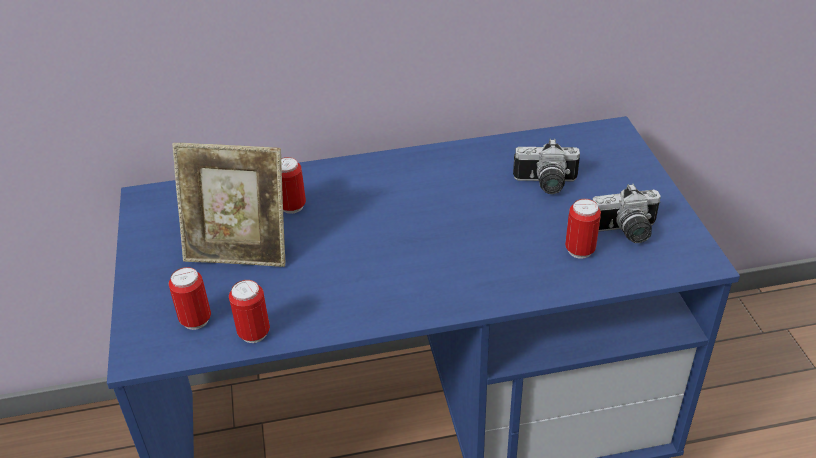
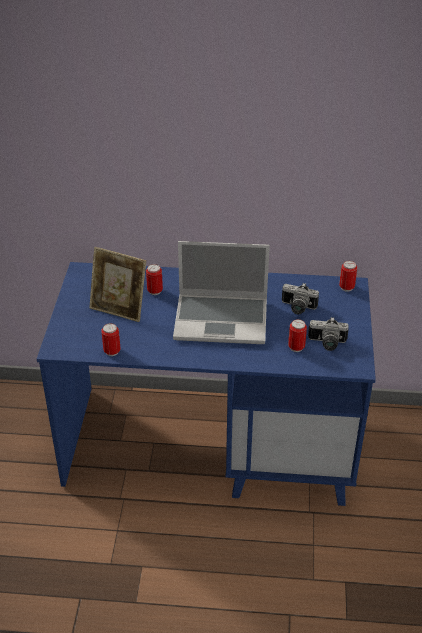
camera: 15 degrees right, 0 degrees up
(196, 320) = (86, 339): can -> can (346, 287)
(431, 230) = (222, 319): none -> laptop

